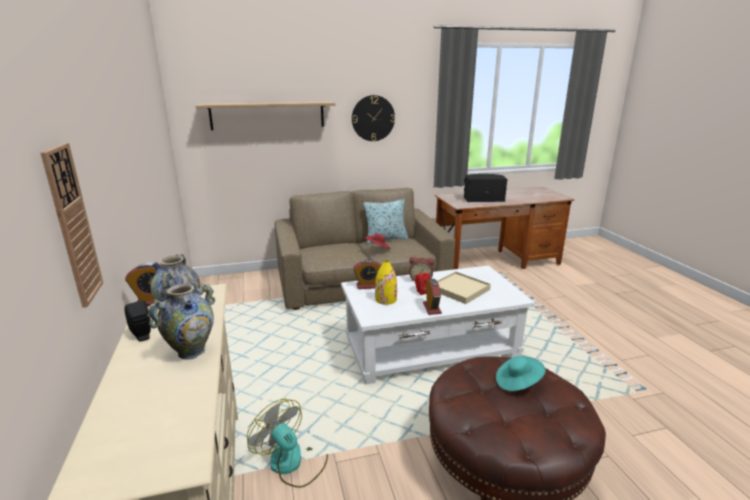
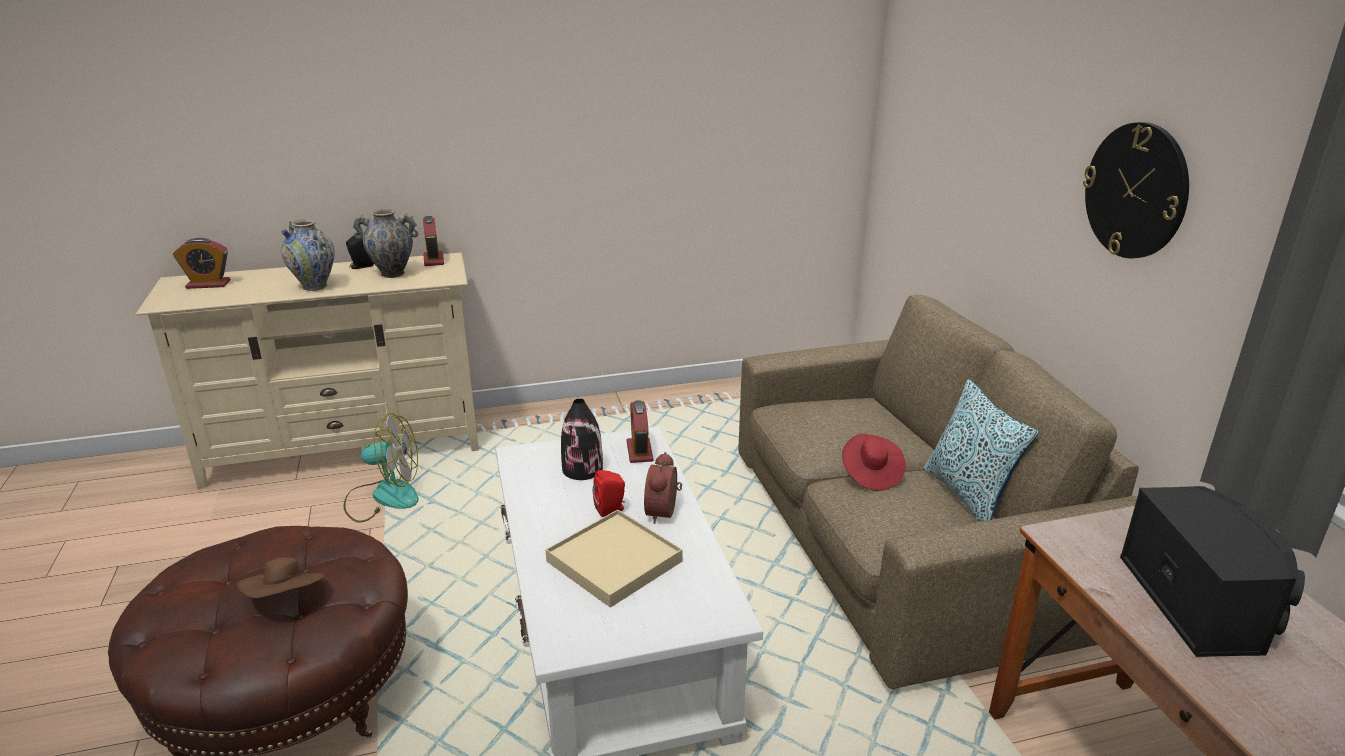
camera: 90 degrees right, 5 degrees up
(72, 225) = (330, 142): wall clock -> none
(267, 115) = (970, 117): shelf -> none
(292, 463) = (384, 497): fan -> fan turned 45 degrees clockwise
(385, 299) = (583, 469): yellow vase -> black vase
(432, 308) = (537, 518): alarm clock -> alarm clock (208, 284)
(518, 383) = (286, 598): turquoise hat -> brown hat

